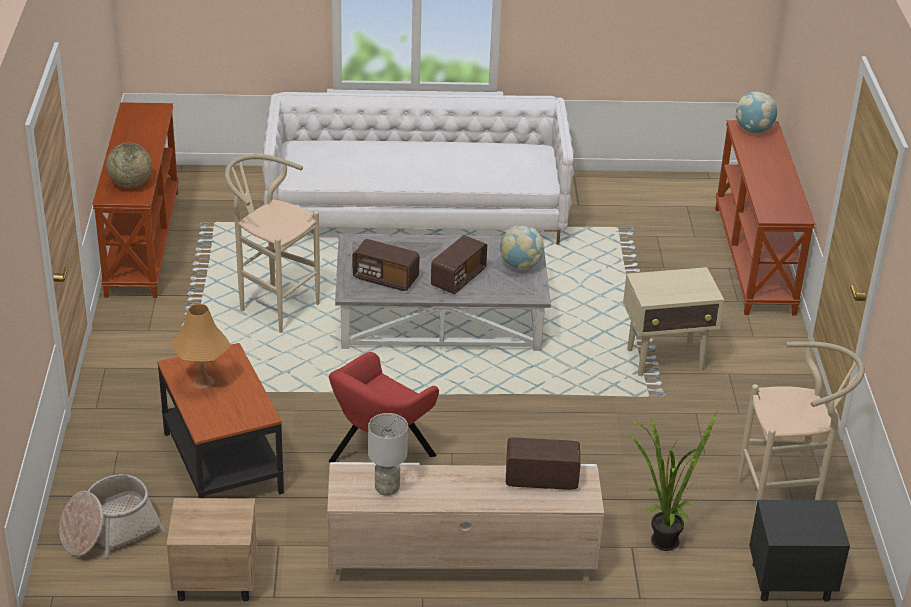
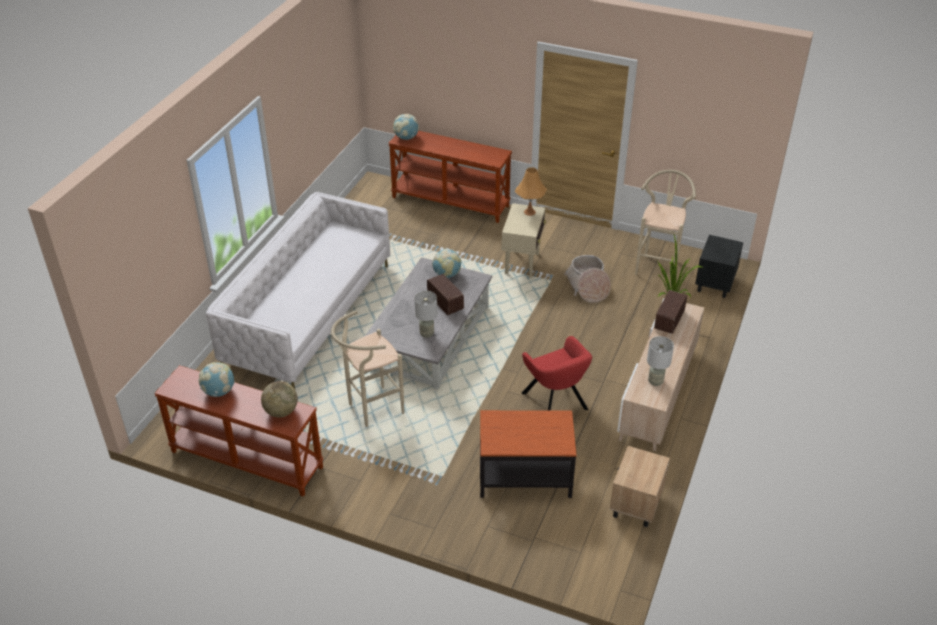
camera: 65 degrees left, 5 degrees up
(109, 531) = (568, 547): basket -> basket (587, 287)
(142, 138) = (219, 392): none -> globe
(203, 382) = (515, 437): orange table lamp -> orange table lamp (529, 212)
(385, 279) = (426, 333): radio -> grey table lamp

